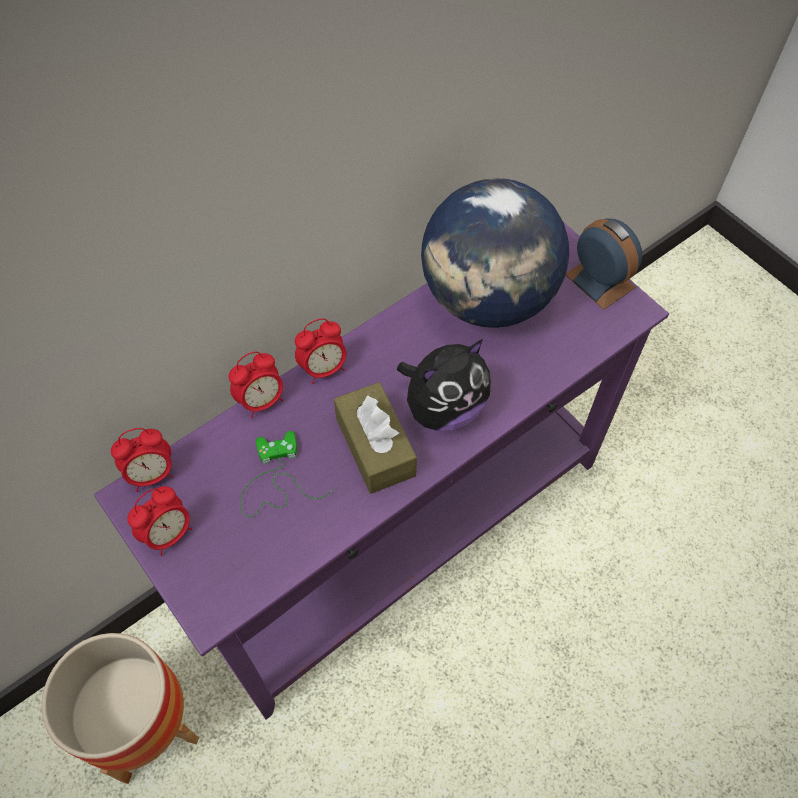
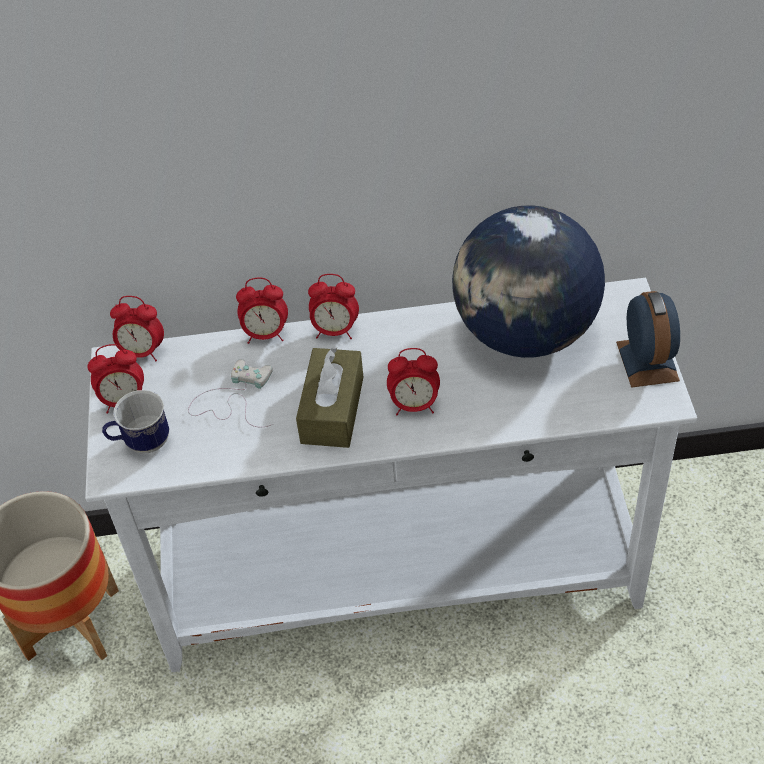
camera: 35 degrees right, 10 degrees down
(218, 569) = (141, 444): none -> mug
(276, 479) = (233, 399): green game controller -> white game controller
(399, 531) = (400, 572): purple console table -> white console table
(443, 408) = (414, 405): plush toy -> alarm clock

